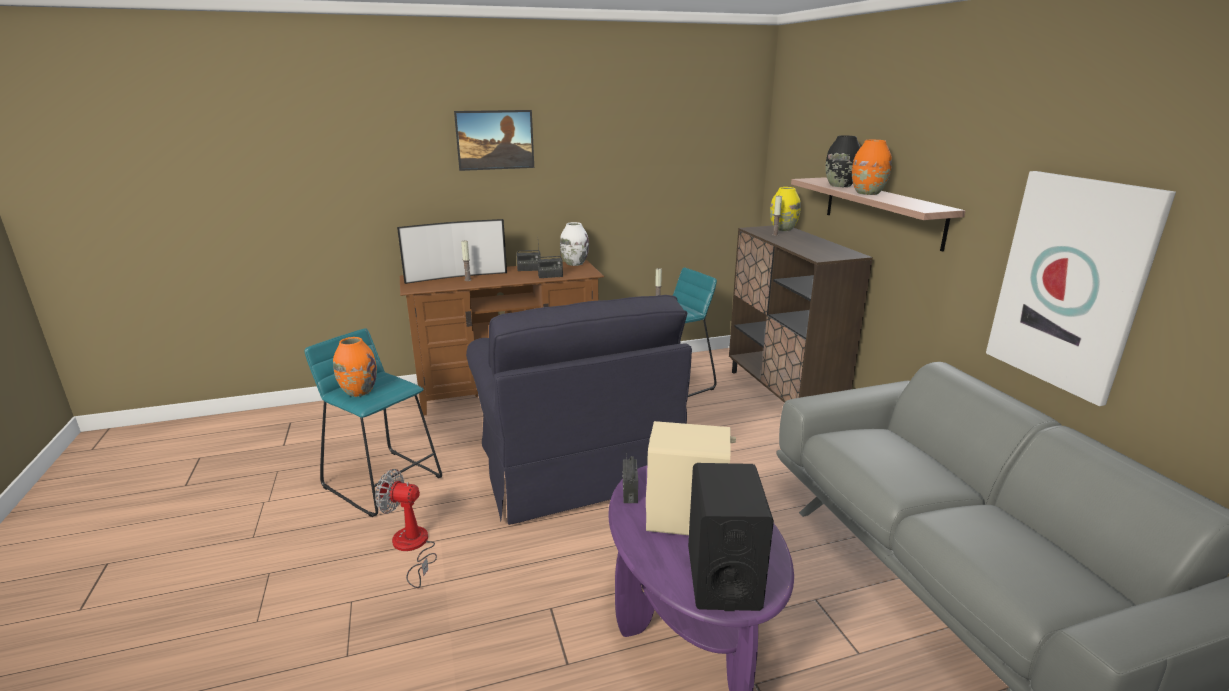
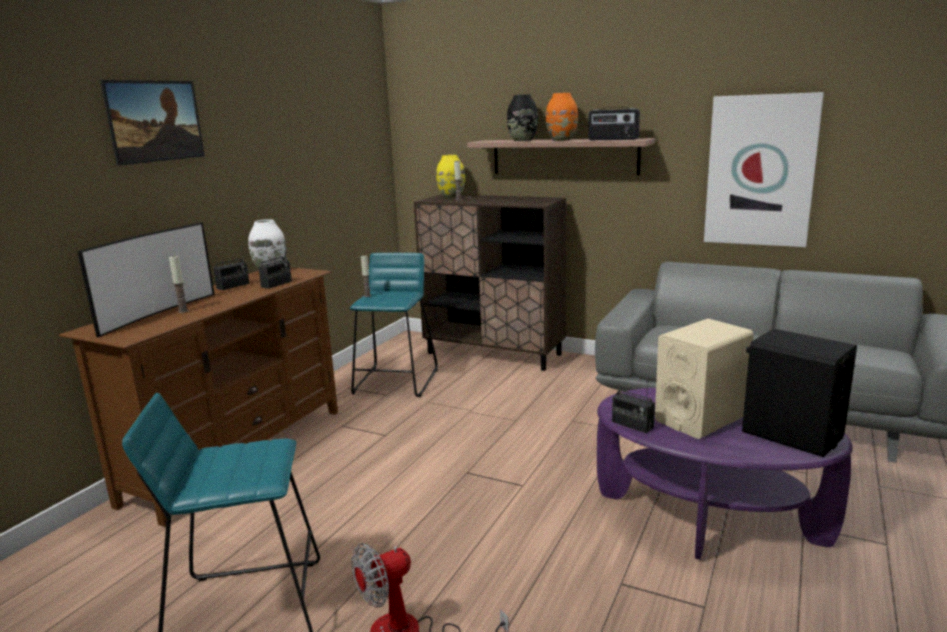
camera: 45 degrees left, 5 degrees down
(359, 391) = (227, 475): orange vase -> none
(574, 462) = (426, 475): black armchair -> none
(905, 204) = (613, 139): none -> radio

